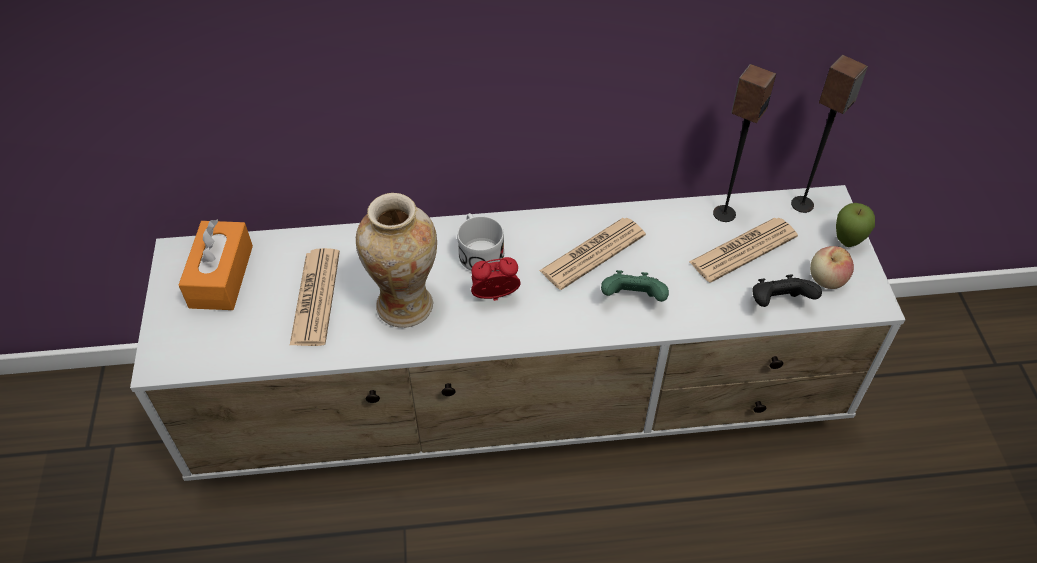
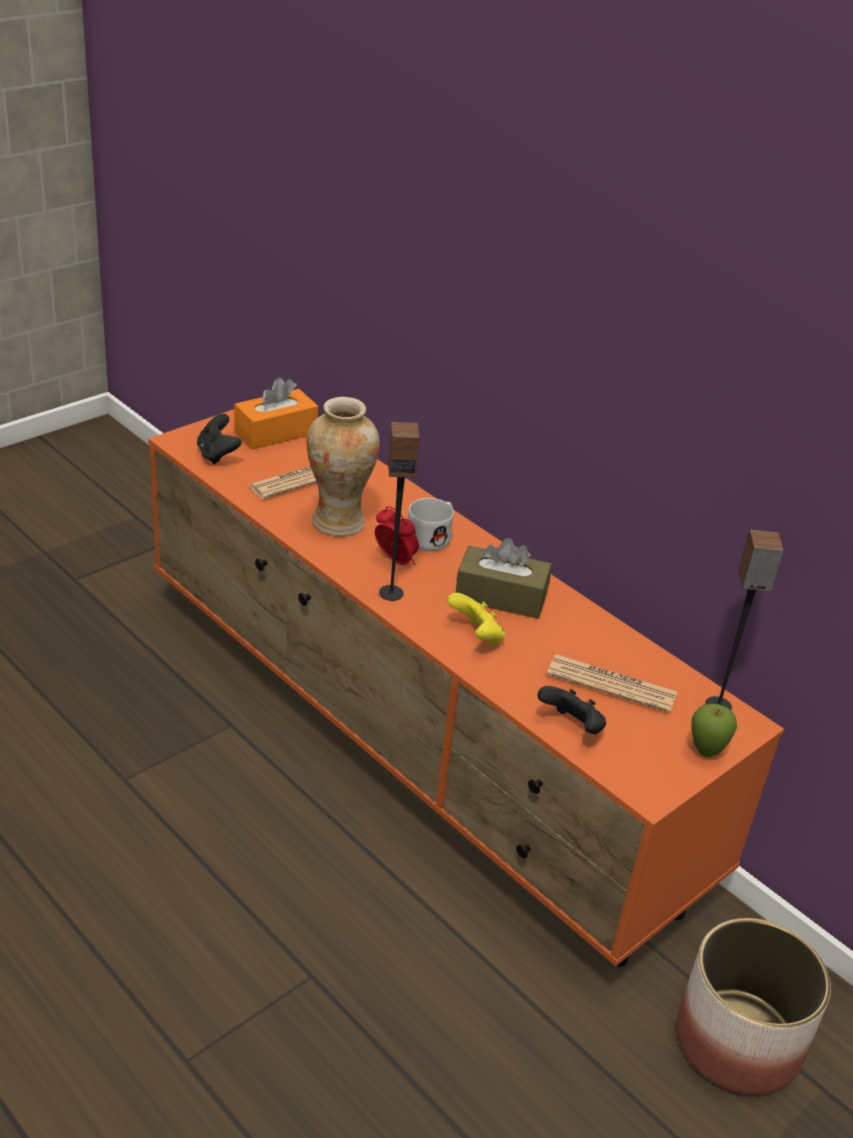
camera: 50 degrees right, 15 degrees down
(216, 343) = (217, 454): none -> black game controller
(522, 406) = (411, 743): white tv stand -> orange tv stand
(592, 253) = (501, 596): newspaper -> brown tissue box
(632, 299) = (476, 636): green game controller -> yellow game controller
(723, 213) = (642, 658): speaker -> speaker (391, 593)
(826, 279) = (640, 751): apple -> none
(906, 388) = (737, 1042): none -> planter

